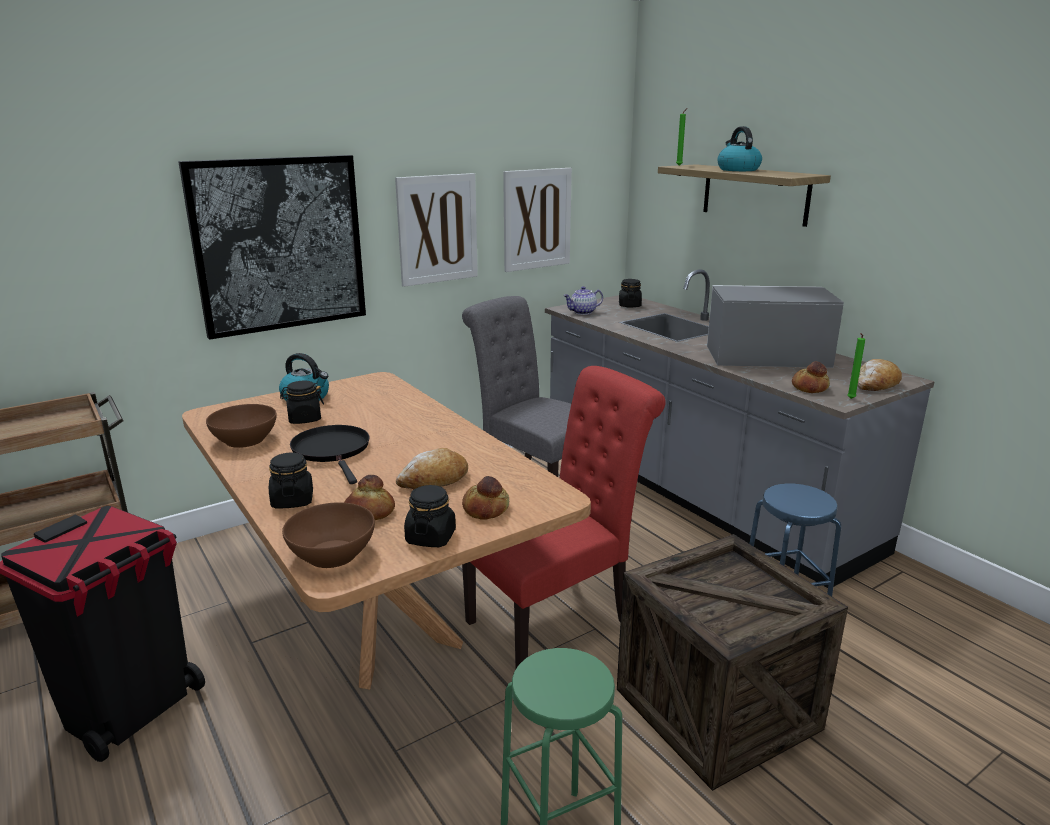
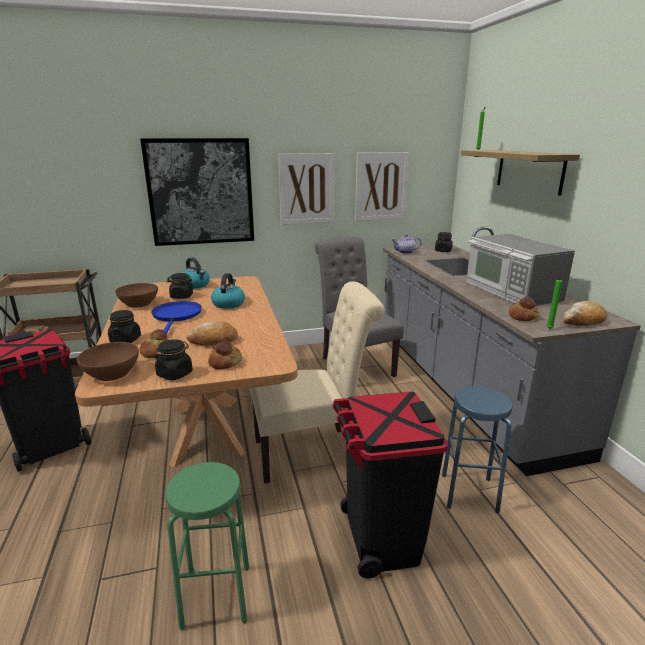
camera: 20 degrees right, 0 degrees up
(333, 451) = (177, 316): black frying pan -> blue frying pan
(557, 619) = (312, 452): red chair -> beige chair
(717, 709) = (381, 540): crate -> black trash can
(737, 170) = (513, 151): kettle -> kettle (228, 304)
(766, 355) = (511, 291): microwave -> microwave turned 135 degrees counterclockwise

